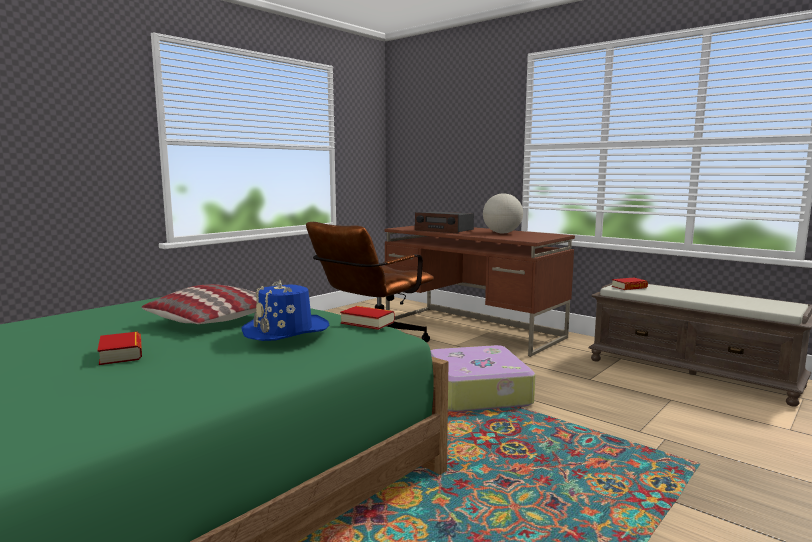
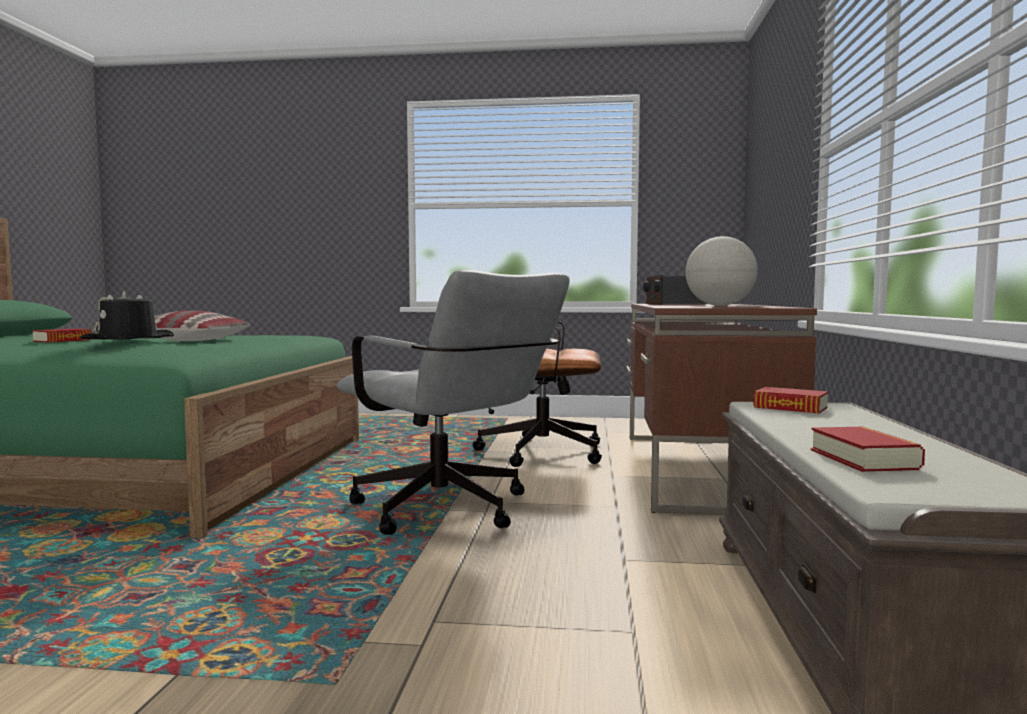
camera: 55 degrees right, 5 degrees down
(286, 330) = (128, 340): blue hat -> black hat
(367, 322) = (191, 347): book -> book (863, 459)
(476, 393) = (451, 512): suitcase -> grey office chair

